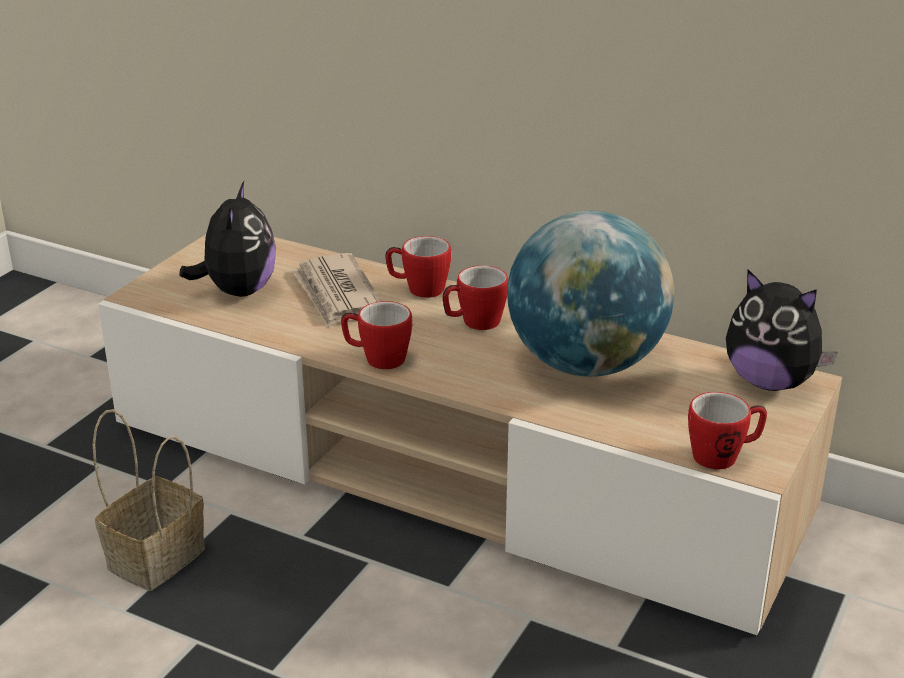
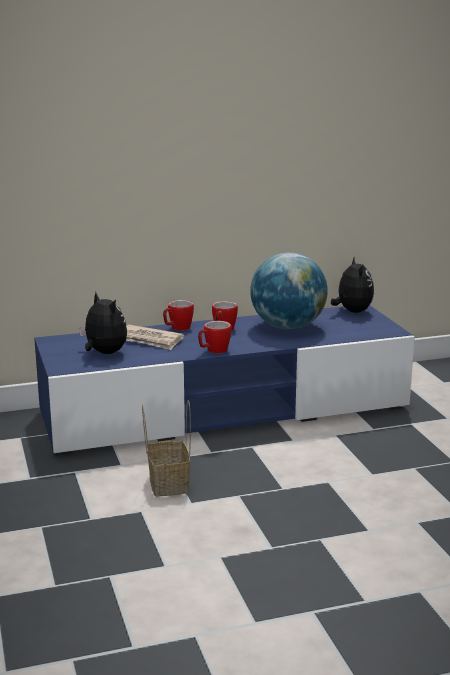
camera: 45 degrees left, 10 degrees down
(452, 468) = (225, 410): beige tv stand -> blue tv stand
(723, 456) = (379, 332): mug -> none
(770, 382) = (352, 311): plush toy -> plush toy turned 90 degrees counterclockwise

